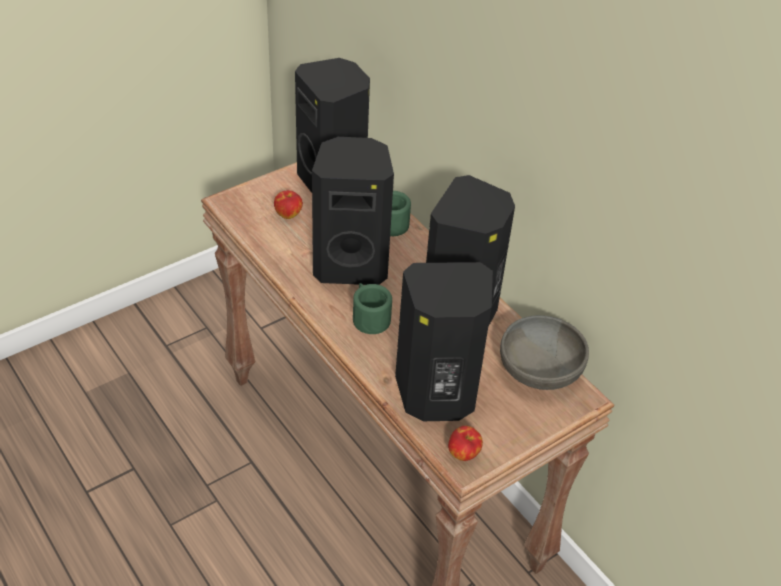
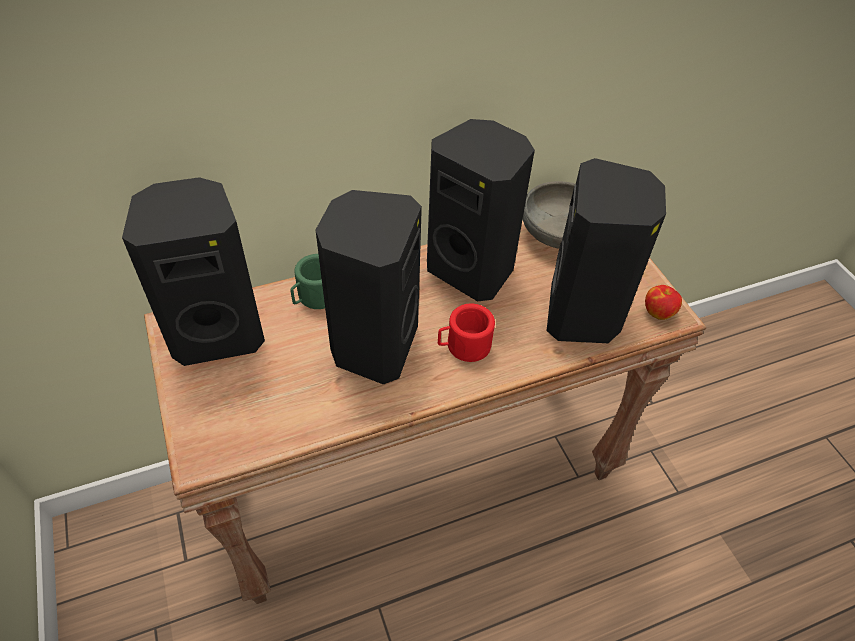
camera: 75 degrees left, 5 degrees up
(288, 214) = (256, 391): apple -> none
(369, 318) = (463, 346): green mug -> red mug

